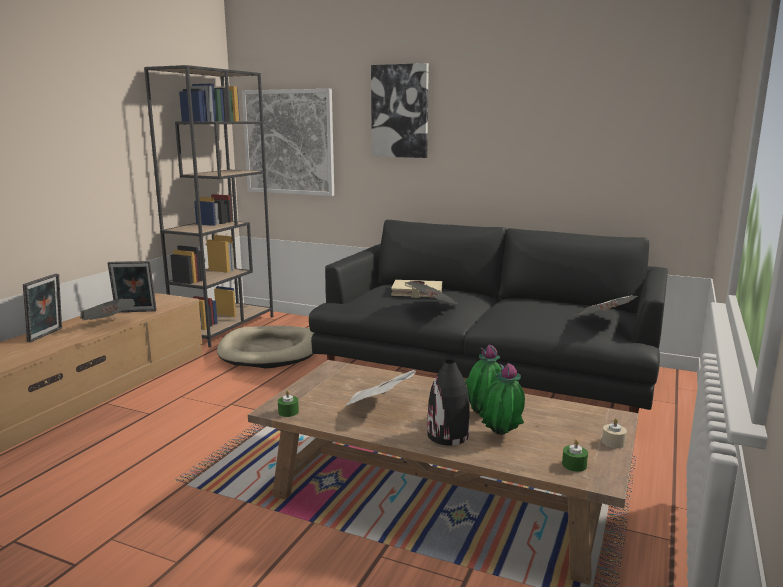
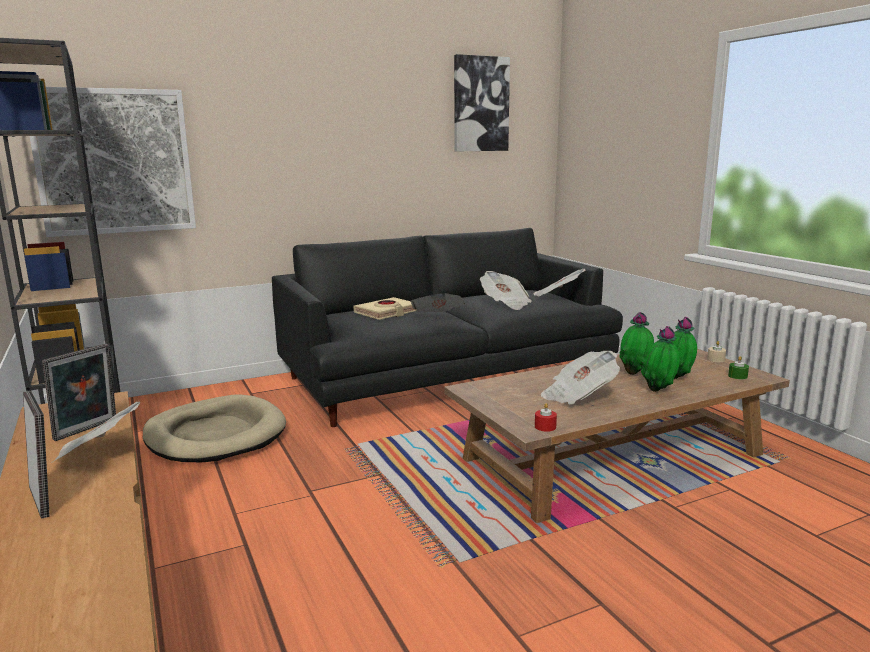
camera: 50 degrees left, 0 degrees up
(288, 412) = (545, 427): green candle -> red candle
(400, 111) = (278, 120): picture -> picture (480, 104)
(447, 436) = (659, 392): black vase -> potted plant
(530, 313) = (505, 304): none -> newspaper

